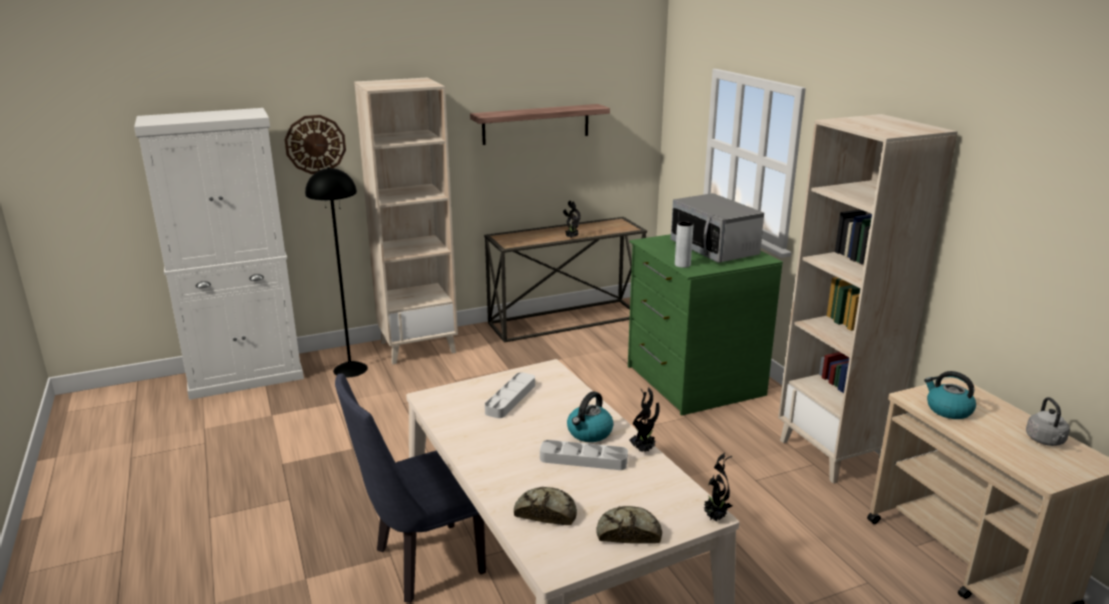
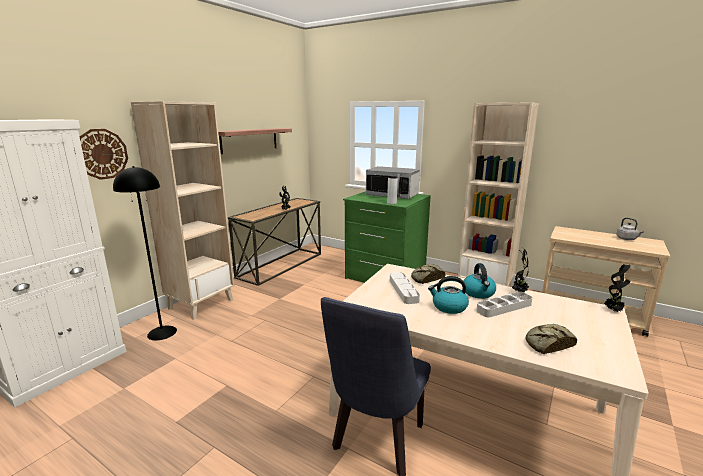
camera: 35 degrees left, 5 degrees down
(628, 532) = (602, 335): bread -> bread (426, 278)
(948, 410) = (580, 238): kettle -> kettle (448, 307)

